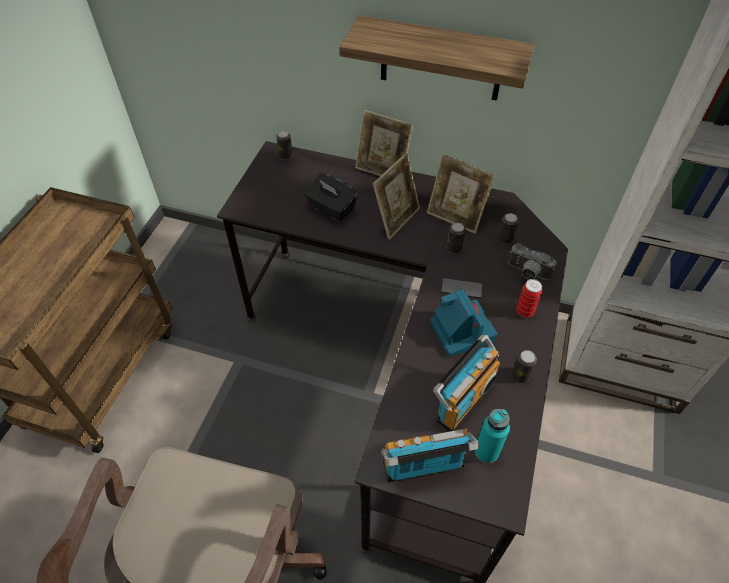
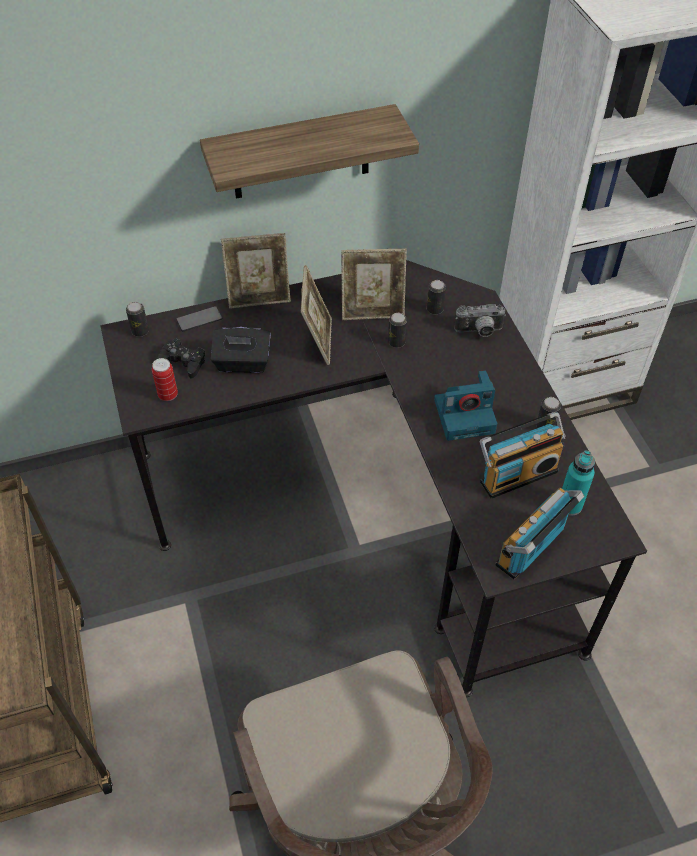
camera: 35 degrees left, 0 degrees up
(294, 189) = (183, 362): none -> black game controller
(460, 330) = (465, 415): camera -> camera turned 135 degrees clockwise
(461, 289) = (435, 377): phone -> phone (199, 319)
(463, 399) = (517, 474): radio -> radio turned 60 degrees clockwise
(524, 311) = (504, 368): can -> can (168, 395)

